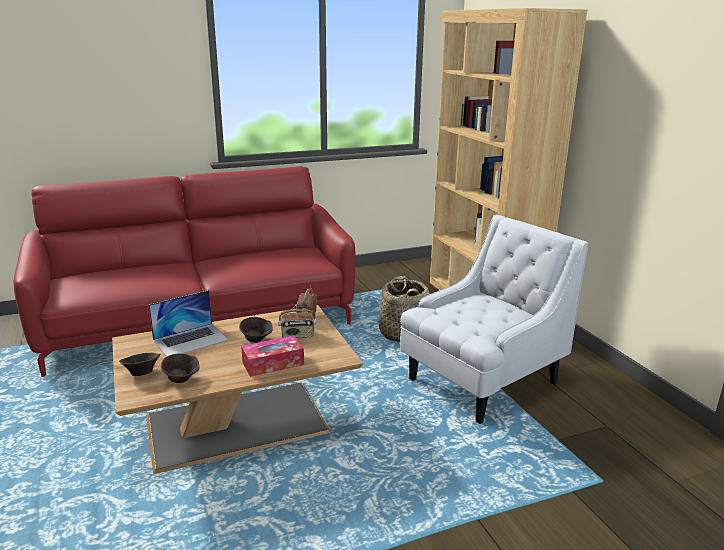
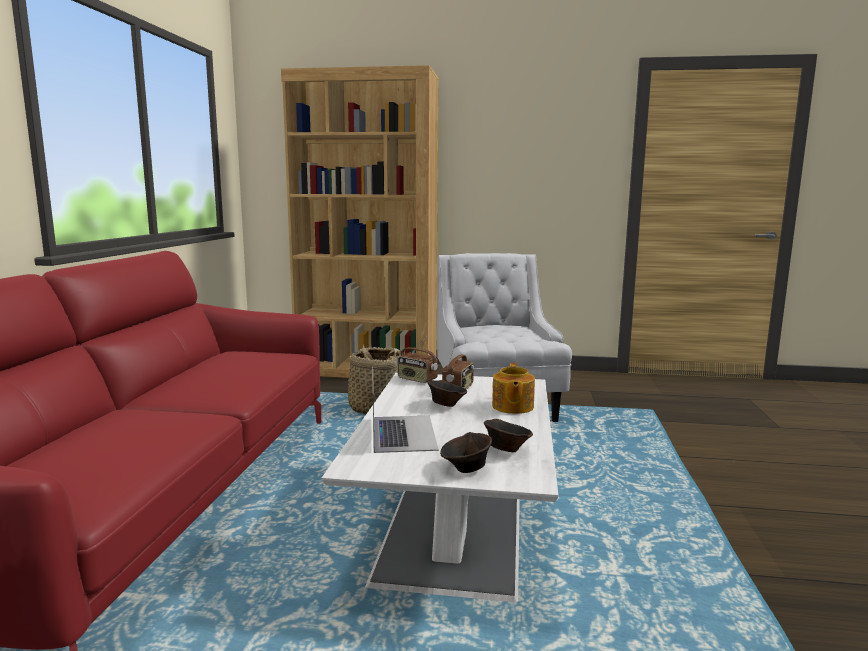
camera: 60 degrees left, 10 degrees down
(240, 423) = (454, 523): brown coffee table -> white coffee table
(273, 363) = (512, 407): tissue box -> teapot

